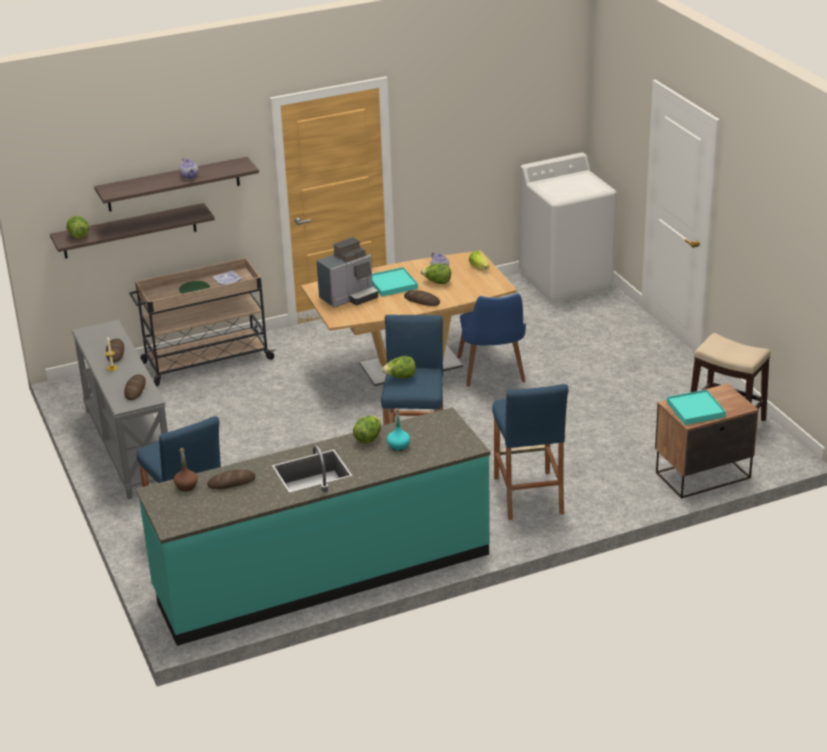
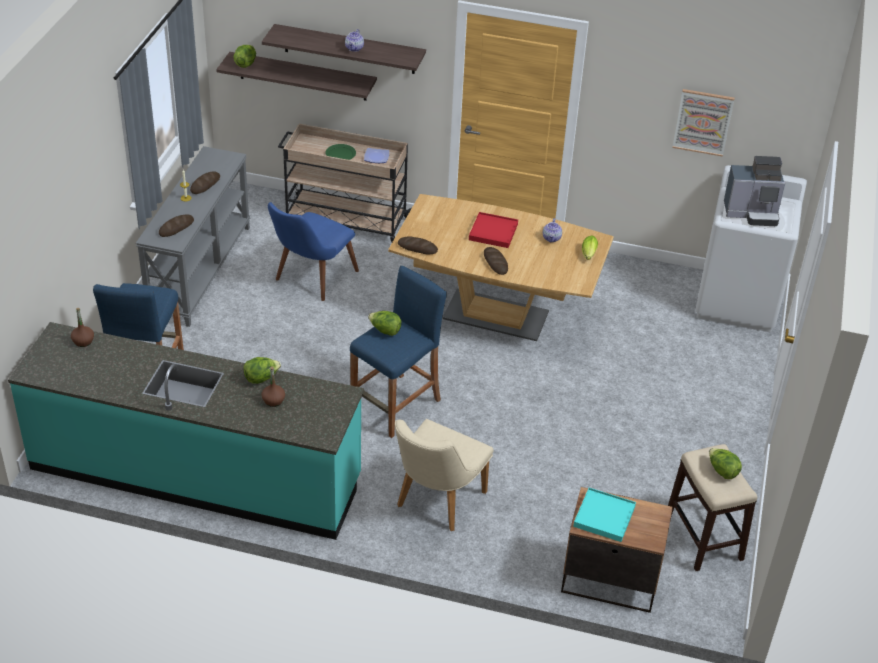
camera: 35 degrees right, 10 degrees up
(231, 482) = (116, 358): bread -> bread (417, 248)
(349, 297) = (442, 227): coffee machine -> coffee machine (752, 213)
(392, 284) = (493, 232): turquoise tray -> red tray
(398, 446) = (273, 400): turquoise bottle -> brown bottle
(437, 282) = (532, 250): lettuce -> lettuce (722, 471)
(493, 374) = (554, 364): blue chair -> blue chair (310, 280)
(494, 133) = (703, 122): none -> picture
(528, 495) = (435, 503): blue stool -> beige chair

